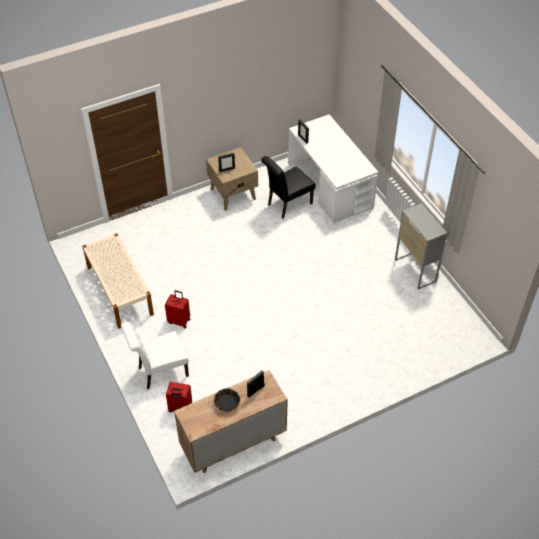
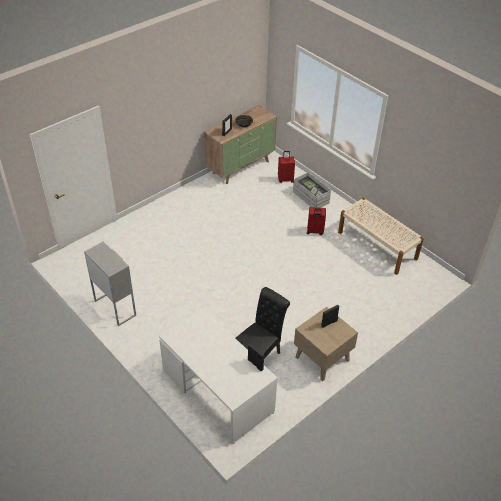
camera: 165 degrees right, 5 degrees down
(159, 372) = (311, 197): white chair -> grey storage box

